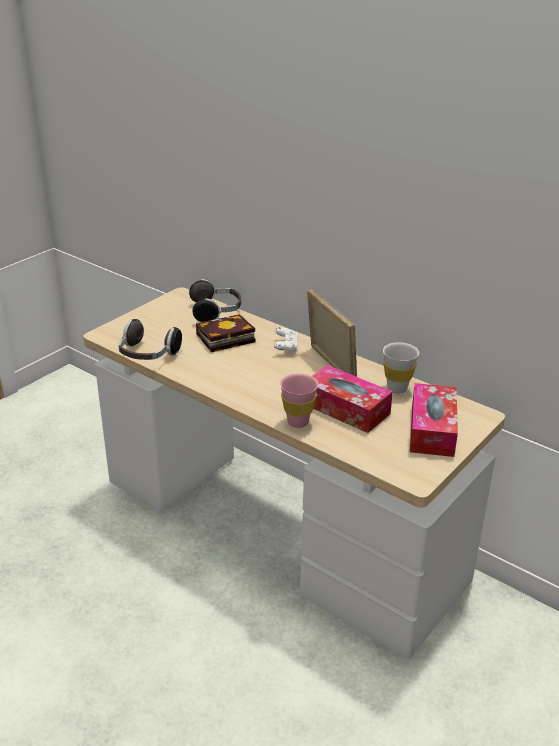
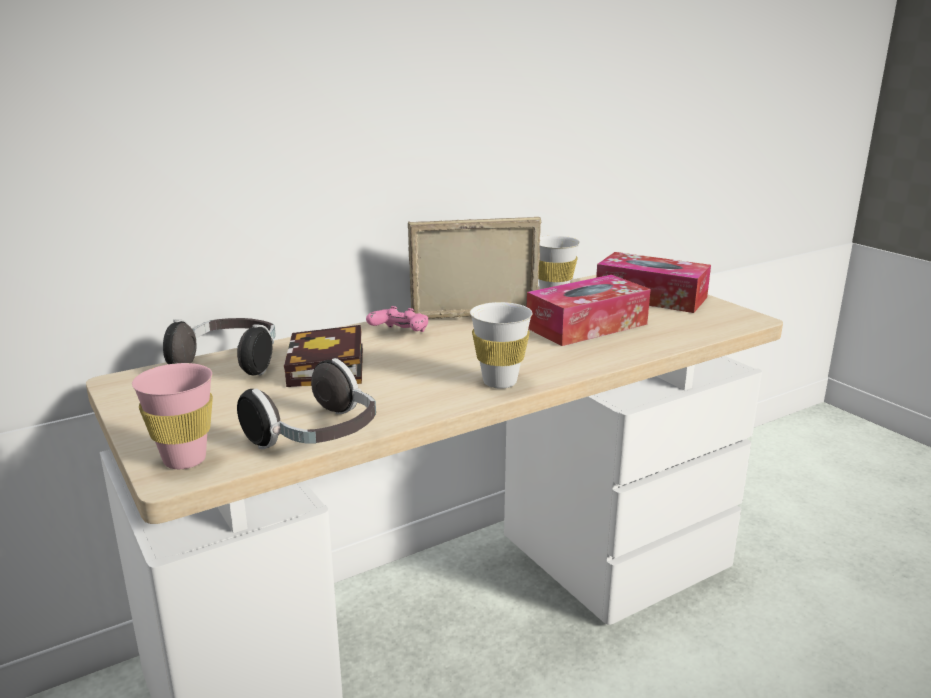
camera: 70 degrees left, 10 degrees down
(234, 391) = (499, 382): none -> white cup
(286, 347) = (400, 334): white game controller -> pink game controller
(298, 422) = (606, 355): pink cup -> pink cup (184, 460)

